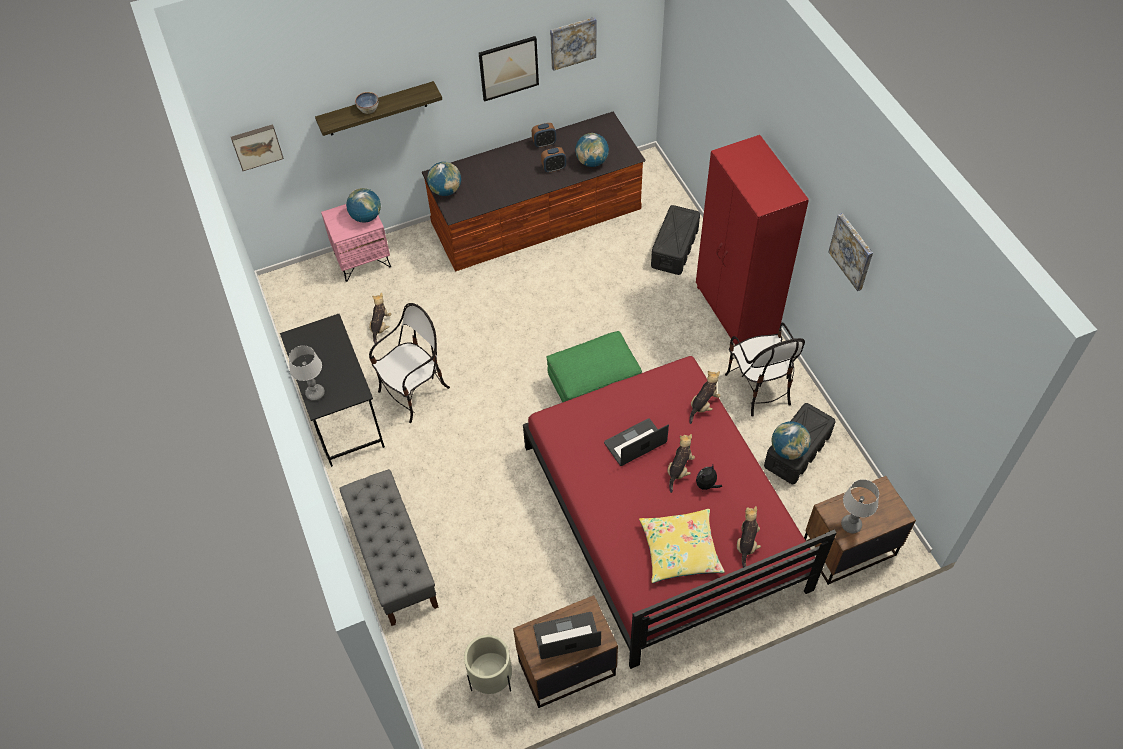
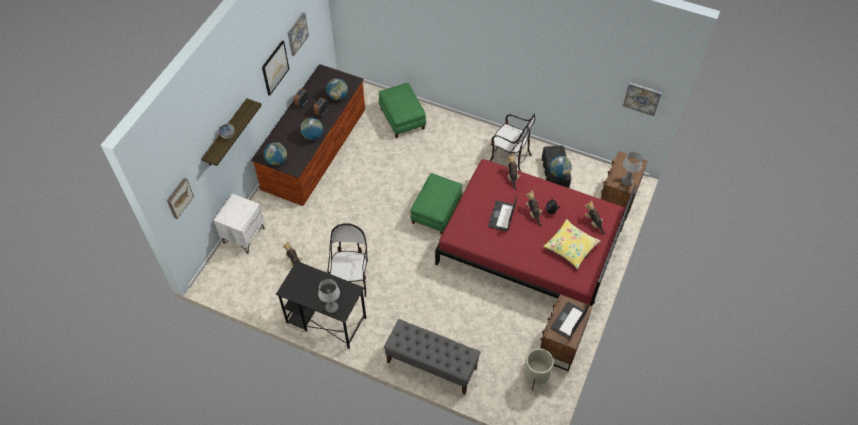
camera: 45 degrees left, 0 degrees up
(362, 259) = (243, 235): pink nightstand -> white nightstand
(366, 217) = (243, 205): globe -> globe (313, 136)
(674, 249) = (402, 118): black storage box -> green ottoman
(736, 311) = (463, 129): red wardrobe -> none
(852, 251) = (544, 52): picture -> picture (642, 98)

